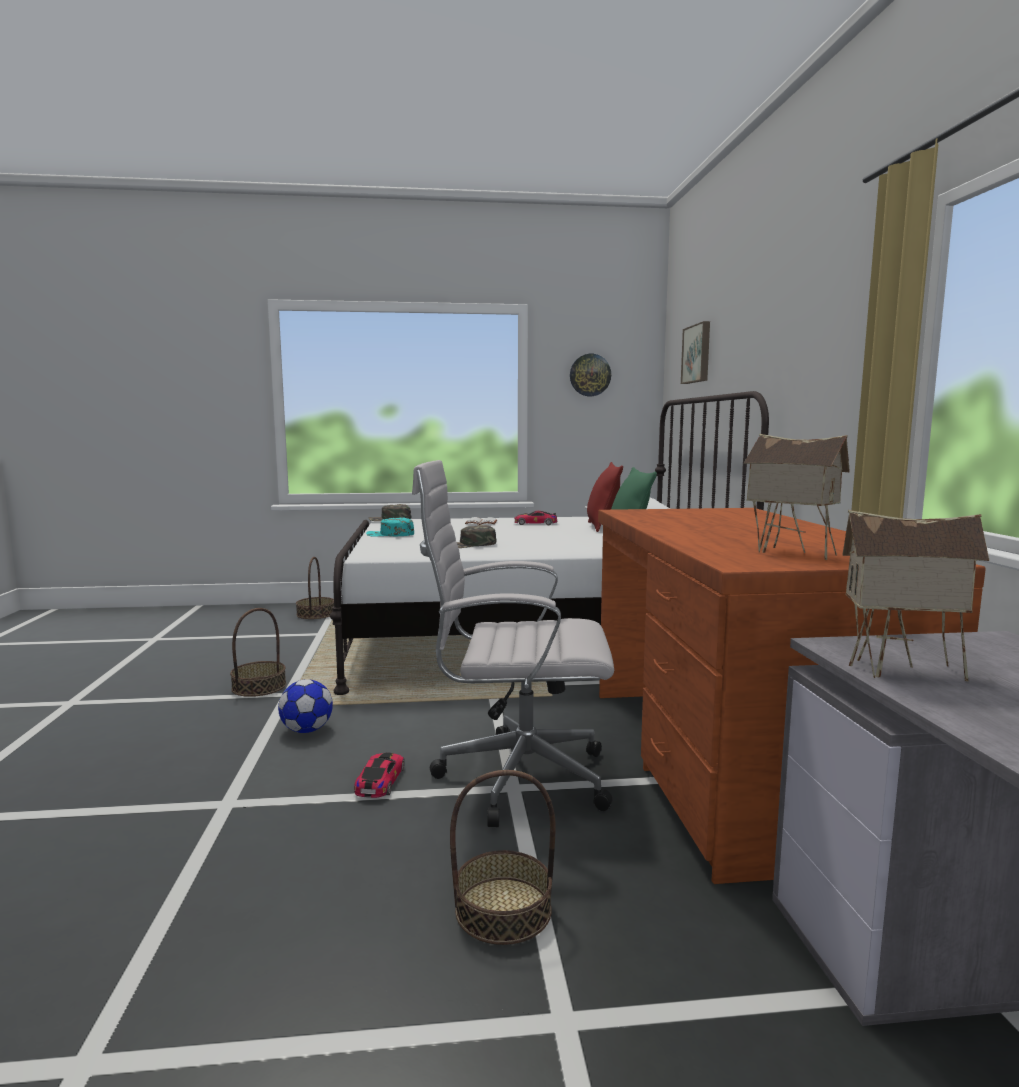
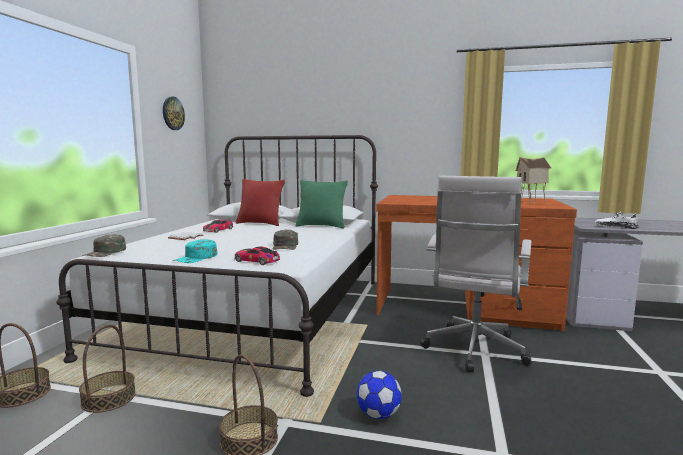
camera: 70 degrees left, 0 degrees up
(380, 781) = (473, 390): toy car -> toy car (256, 261)
(503, 909) = (597, 372): basket -> basket (108, 398)
(698, 354) = (265, 108): picture -> none
(902, 672) = (615, 227): toy house -> white shoe

